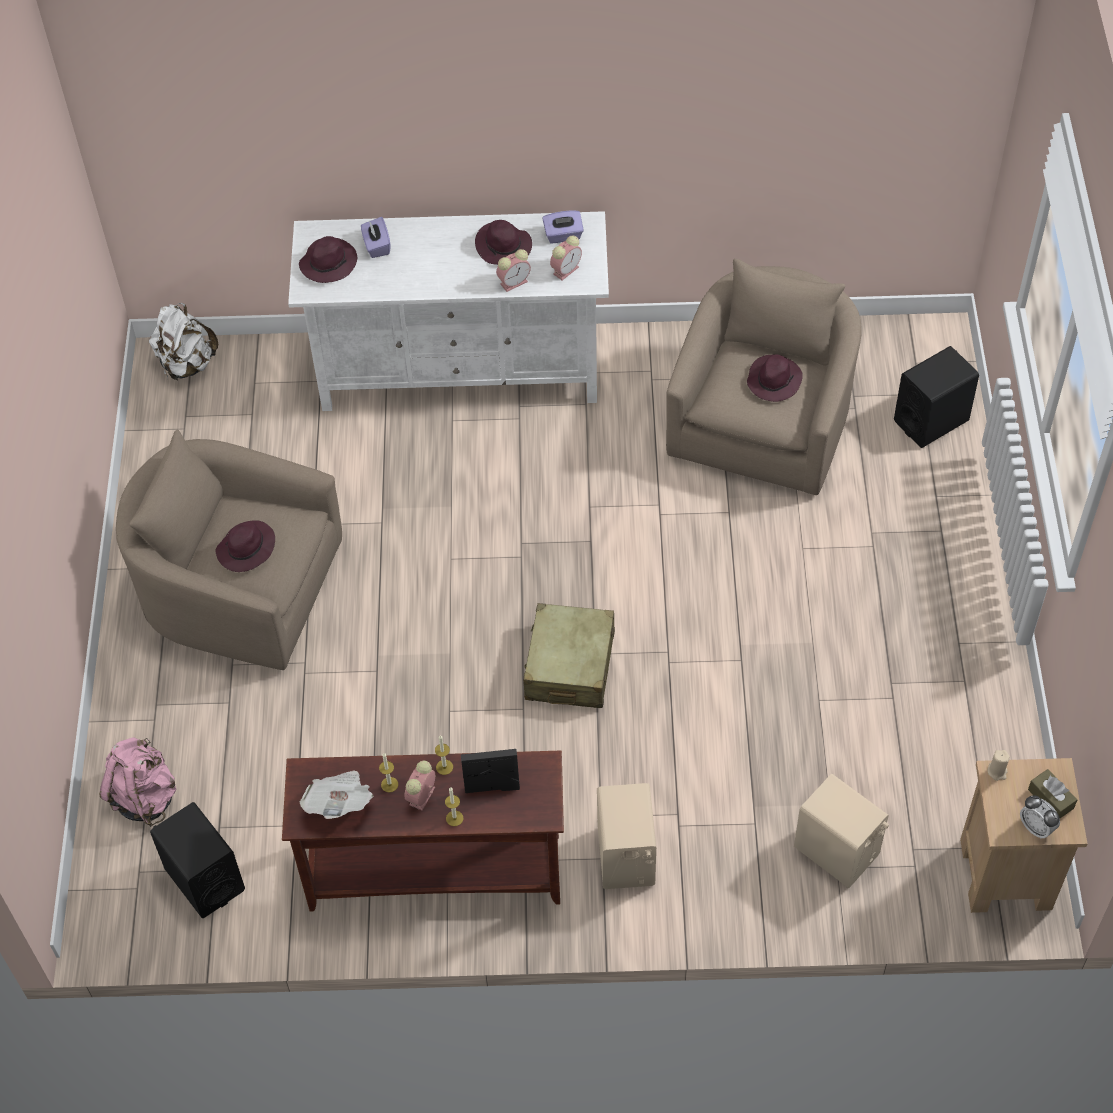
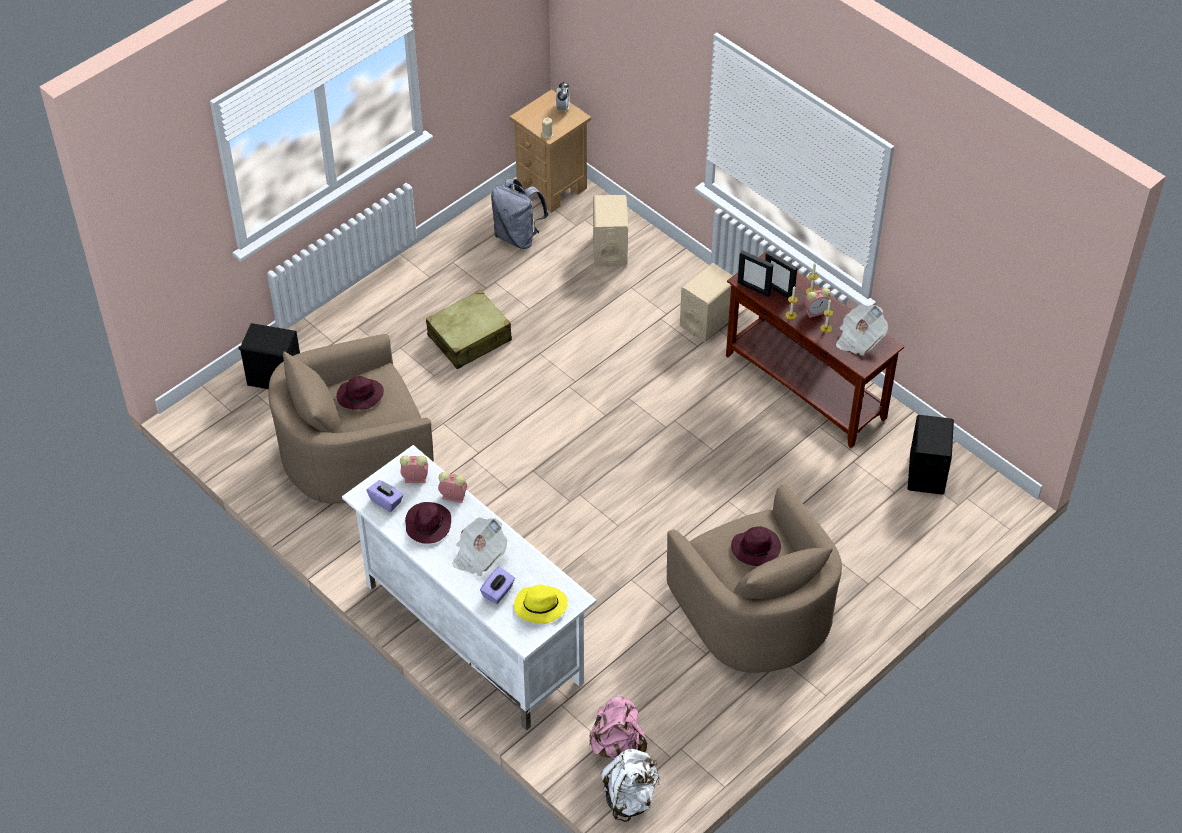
camera: 135 degrees left, 5 degrees down
(145, 797) = (920, 539): pink backpack -> pink backpack (617, 744)
(329, 262) = (539, 606): purple hat -> yellow hat
(429, 258) = (479, 555): none -> newspaper
(521, 766) = (754, 288): none -> picture frame
(569, 666) = (626, 420): beige suitcase -> beige suitcase (470, 338)
(948, 774) = (518, 236): none -> grey backpack
(1050, 799) = (541, 111): brown tissue box -> none

